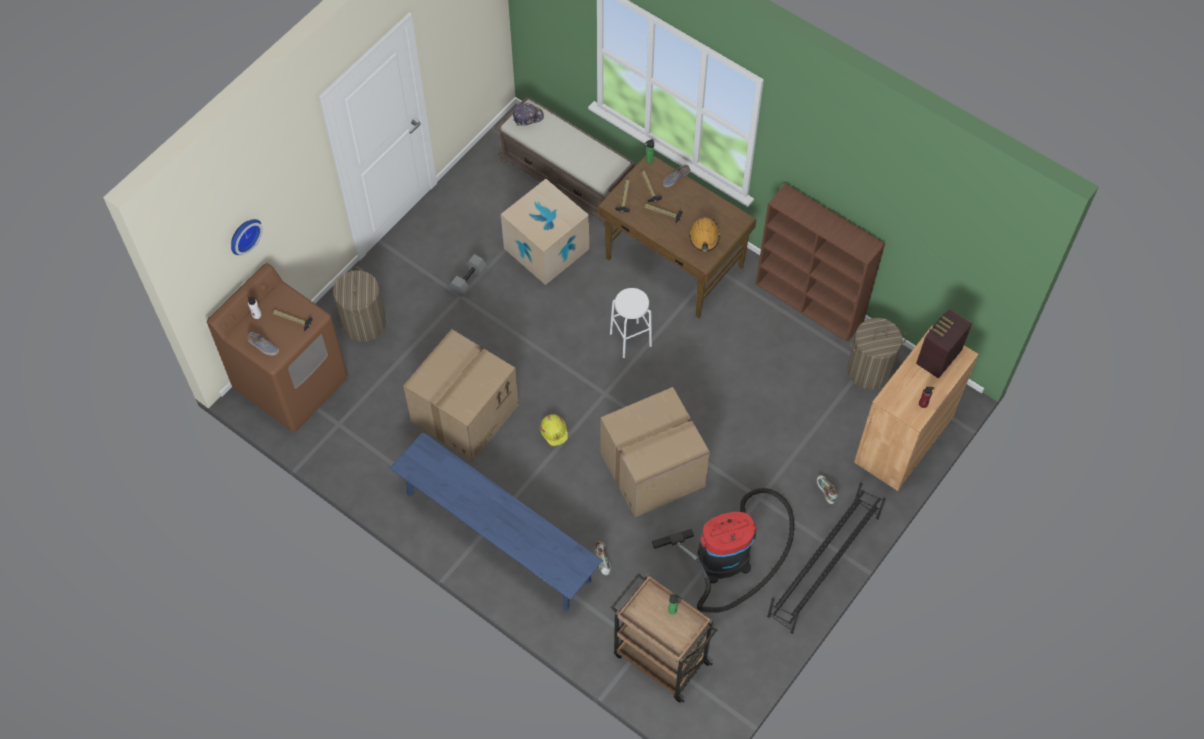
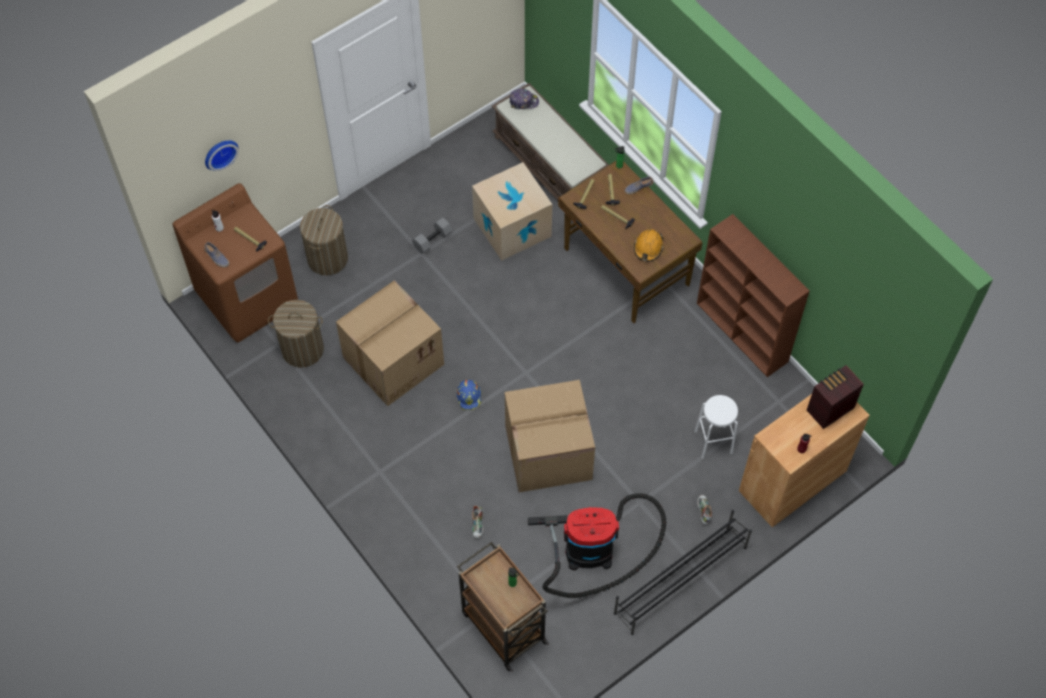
camera: 15 degrees right, 0 degrees up
(497, 537) = (389, 479): blue bench -> none
(555, 432) = (469, 396): yellow hard hat -> blue hard hat
(630, 339) = (564, 328): white stool -> white stool (713, 442)
(869, 370) = (779, 408): laundry basket -> laundry basket (302, 349)

